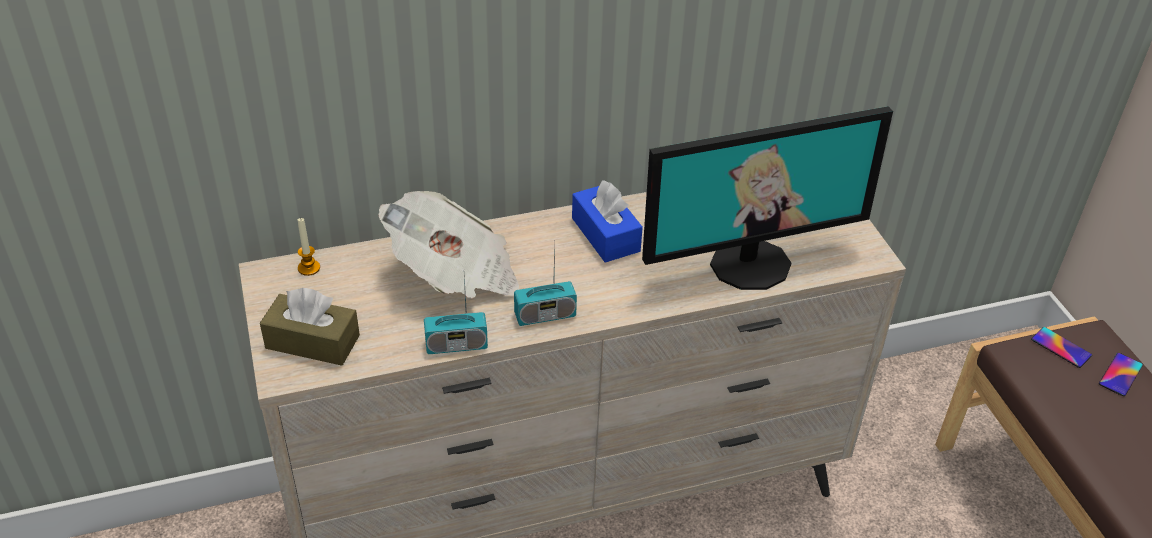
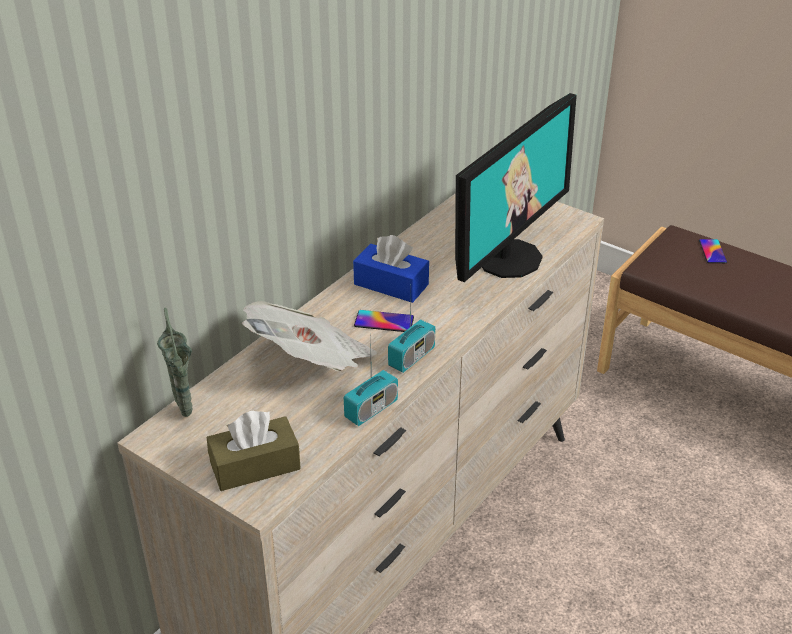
camera: 35 degrees left, 5 degrees down
(309, 268) = (186, 415): candle -> green vase
(1061, 347) = (667, 251): phone -> phone (384, 322)

